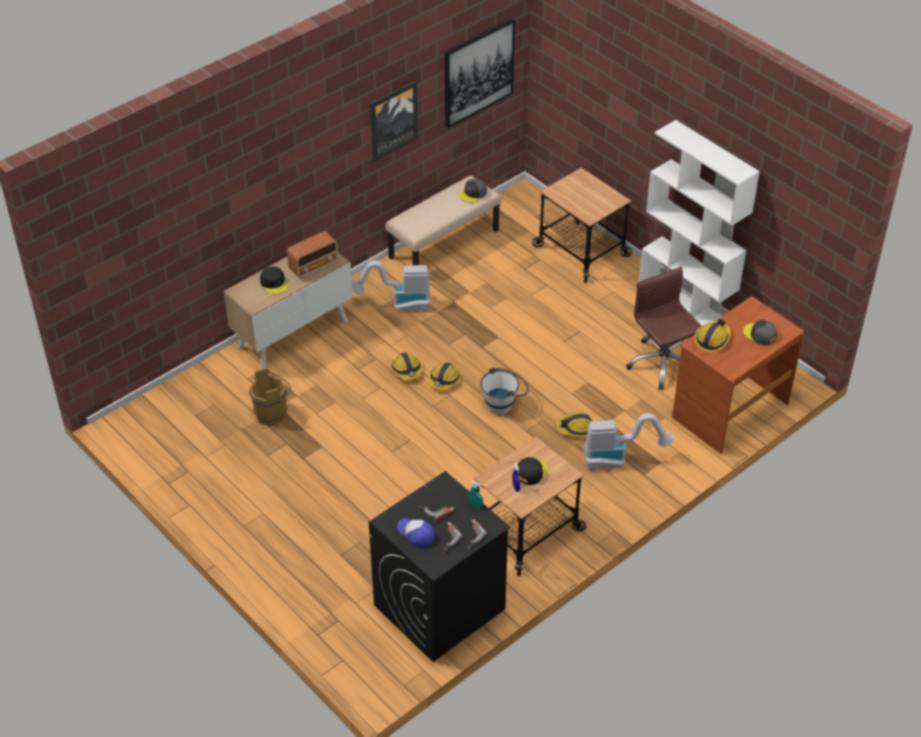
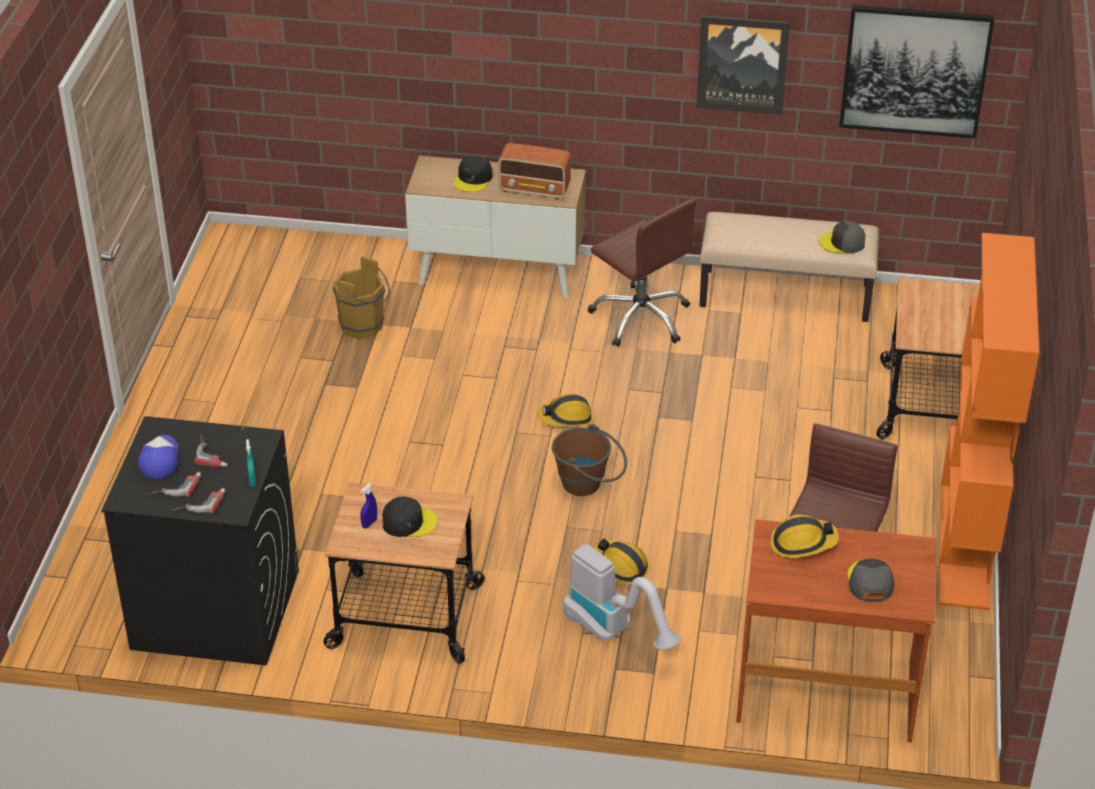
camera: 50 degrees right, 5 degrees down
(398, 305) = (641, 318): vacuum cleaner -> brown office chair
(406, 370) = (547, 382): hard hat -> none
(504, 403) = (589, 485): white bucket -> brown bucket
(686, 304) = (965, 546): white bookcase -> orange bookcase

